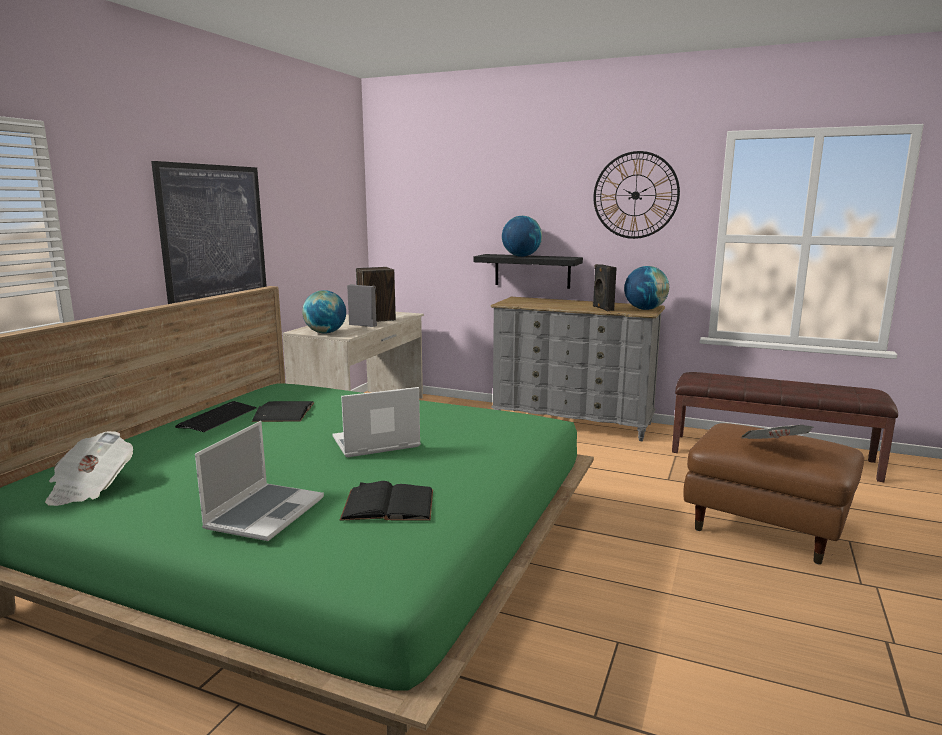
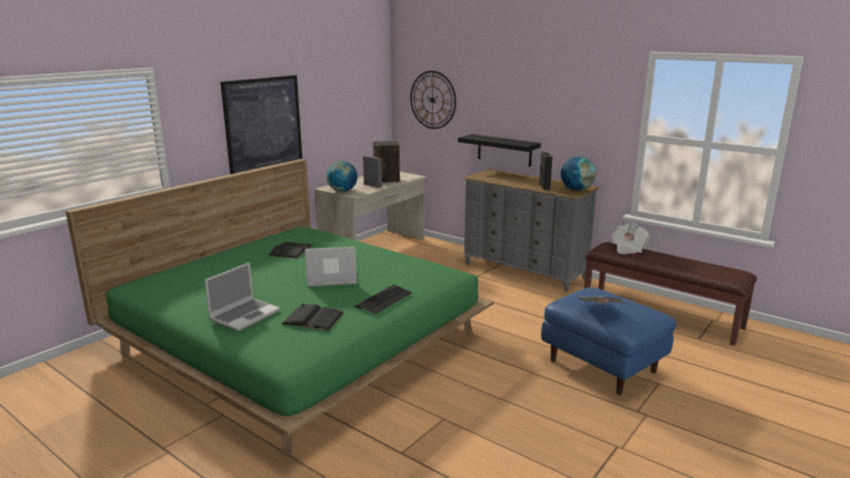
camera: 15 degrees right, 5 degrees up
(90, 489) = (165, 290): newspaper -> newspaper (628, 248)
(217, 418) = (250, 251): keyboard -> keyboard (384, 300)
(521, 256) = (493, 139): globe -> none
(635, 195) = (580, 97): wall clock -> wall clock (432, 100)
(766, 529) = (603, 367): brown ottoman -> blue ottoman

